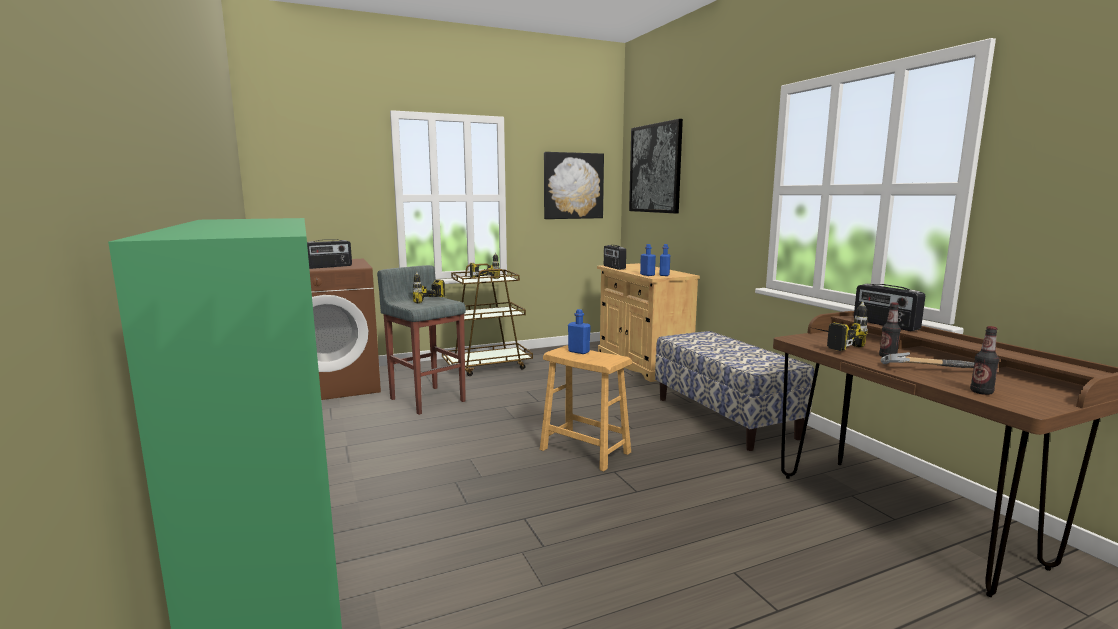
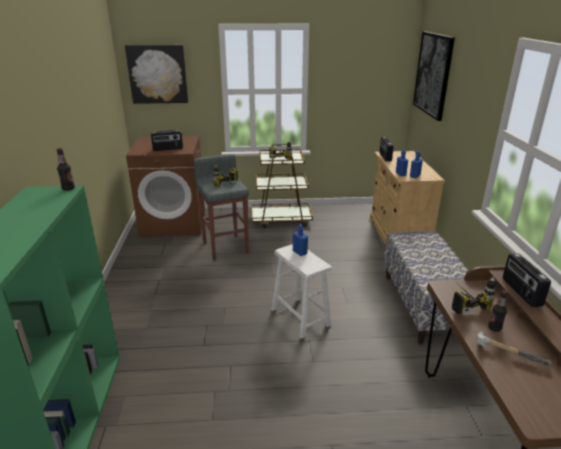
camera: 20 degrees right, 15 degrees up
(573, 186) = (367, 80): picture -> picture (157, 74)
(585, 451) = (300, 317): brown stool -> white stool
(981, 392) = (519, 393): bottle -> bottle (68, 189)

